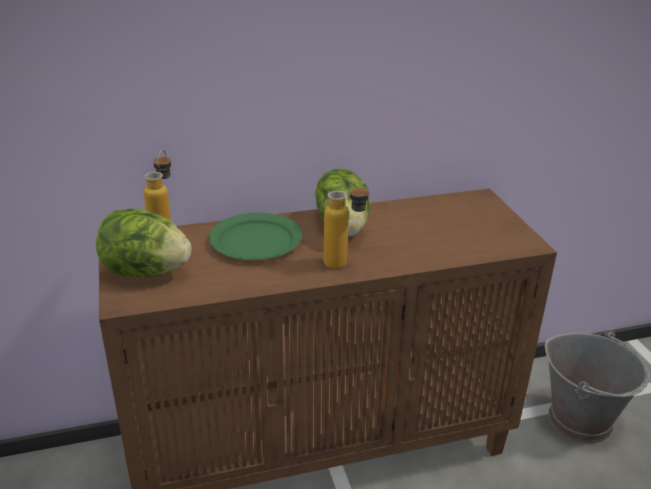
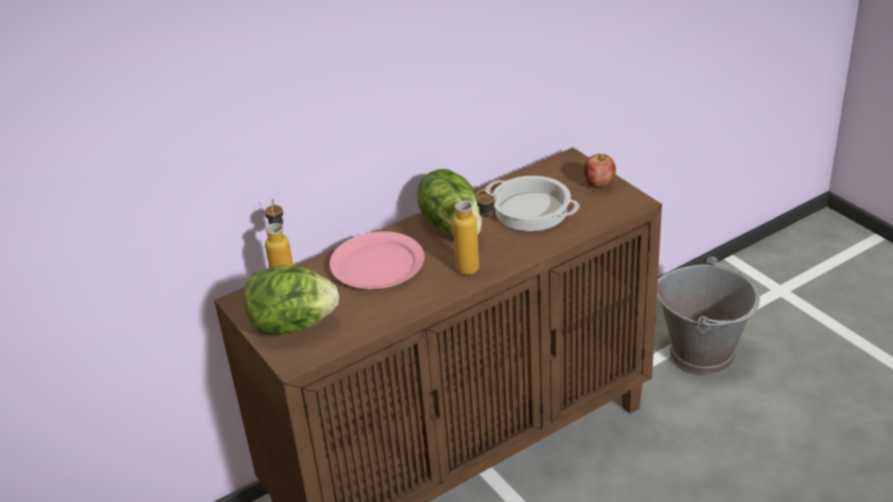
camera: 15 degrees left, 5 degrees up
(255, 240) = (377, 264): green plate -> pink plate
(422, 229) = (530, 211): none -> cooking pot
(500, 222) = (599, 184): none -> apple

